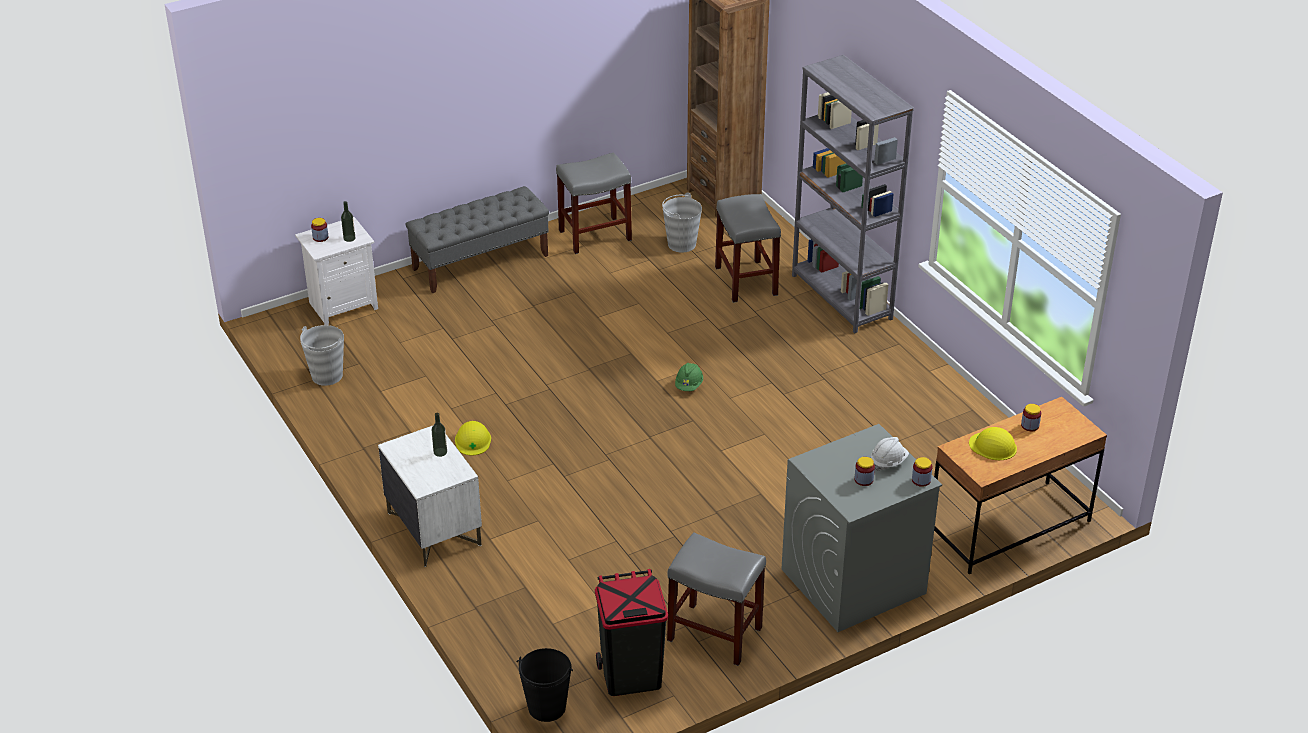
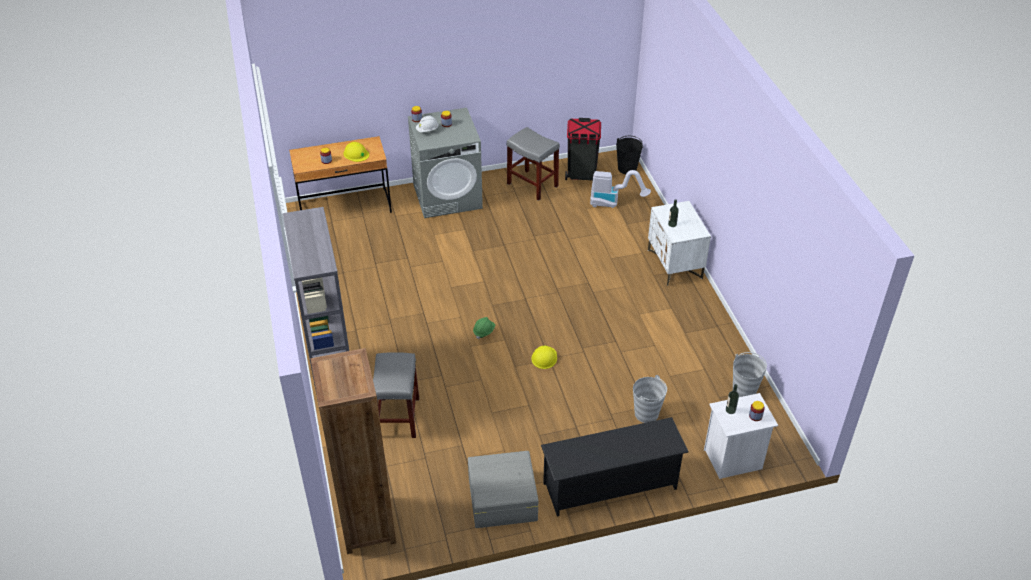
camera: 165 degrees left, 5 degrees up
(473, 440) = (642, 318): yellow hard hat -> yellow hard hat (544, 357)
(481, 262) = (610, 486): grey bench -> black shoe rack
(555, 624) = (614, 203): none -> vacuum cleaner
(595, 235) = (502, 498): grey stool -> grey storage box
(681, 244) = (431, 471): grey bucket -> grey bucket (646, 414)

